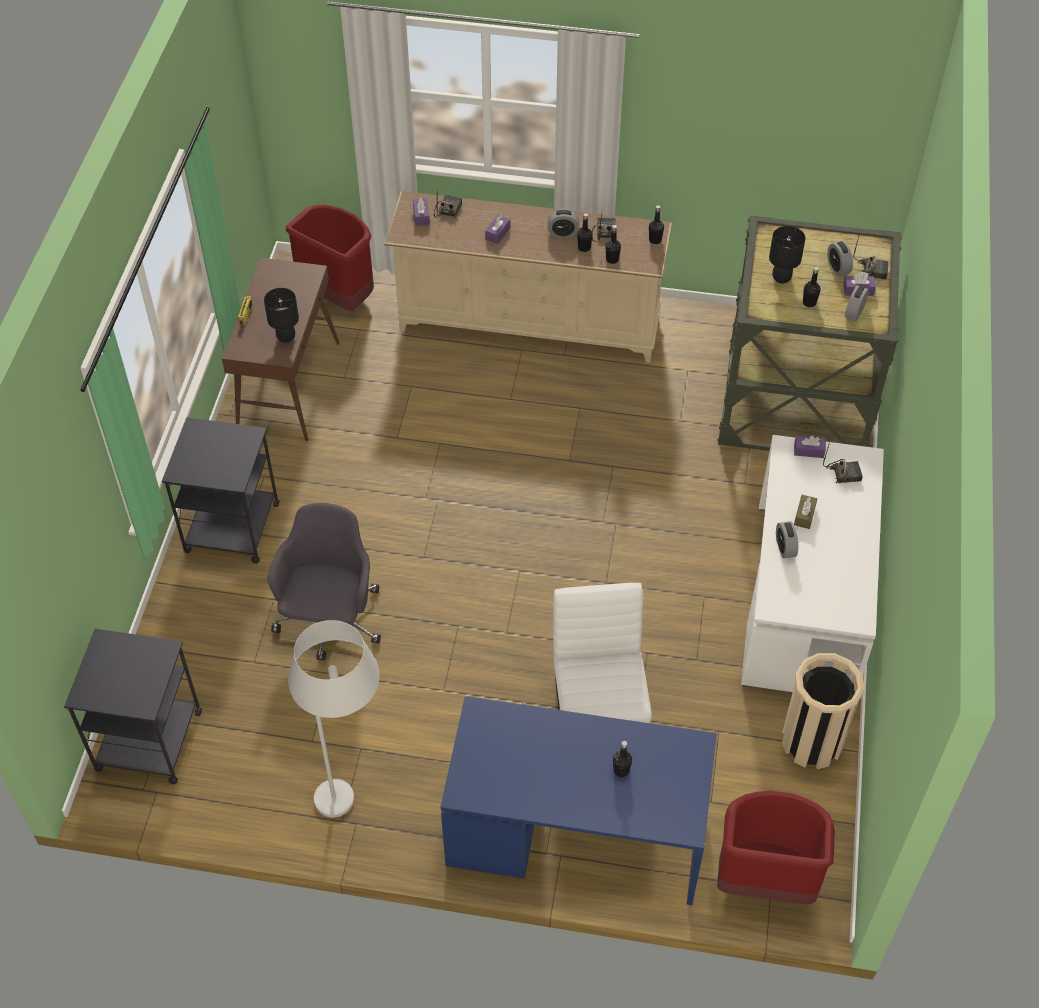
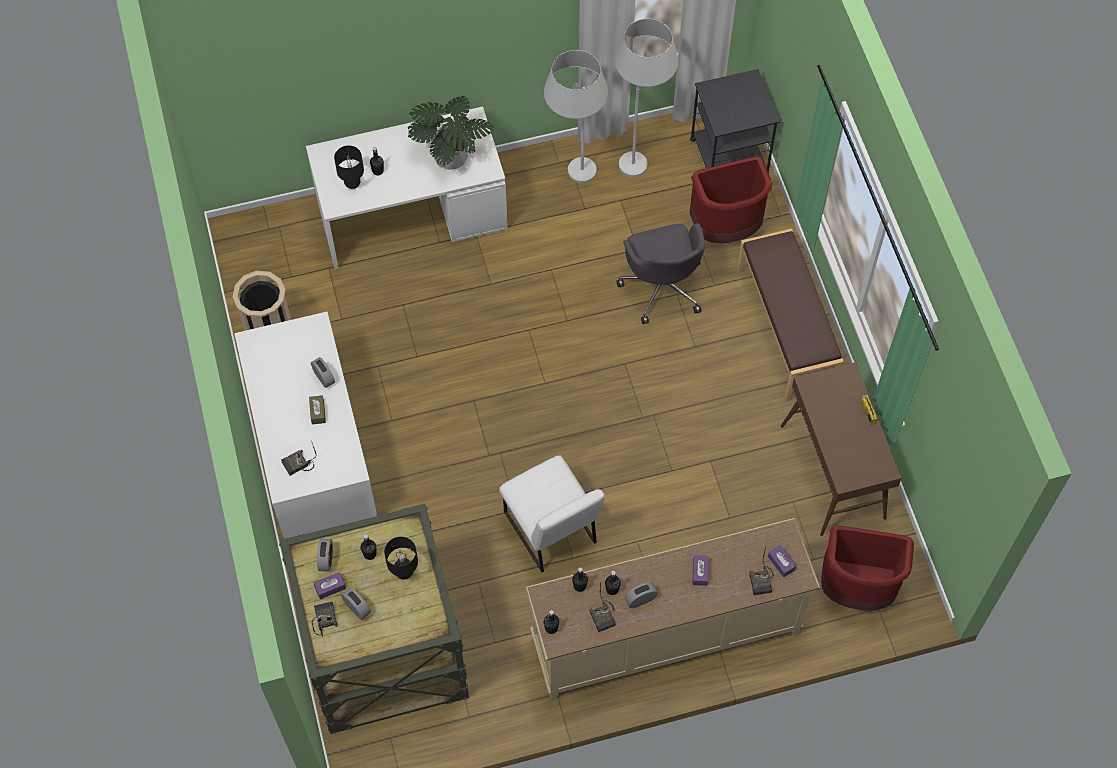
camera: 155 degrees right, 10 degrees up
(232, 526) = (786, 328): black cart -> brown bench
(248, 792) = (640, 153): none -> white floor lamp
(287, 338) = (817, 403): black table lamp -> black table lamp (351, 183)
(518, 750) = (451, 157): none -> potted plant
(576, 831) = (411, 213): blue desk -> white desk
(598, 712) = (433, 297): white chair -> white chair (551, 529)
(764, 880) = (275, 232): red trash can -> red trash can (727, 228)
(808, 451) = (333, 475): purple tissue box -> none
(873, 270) = (324, 619): radio -> radio turned 90 degrees clockwise

